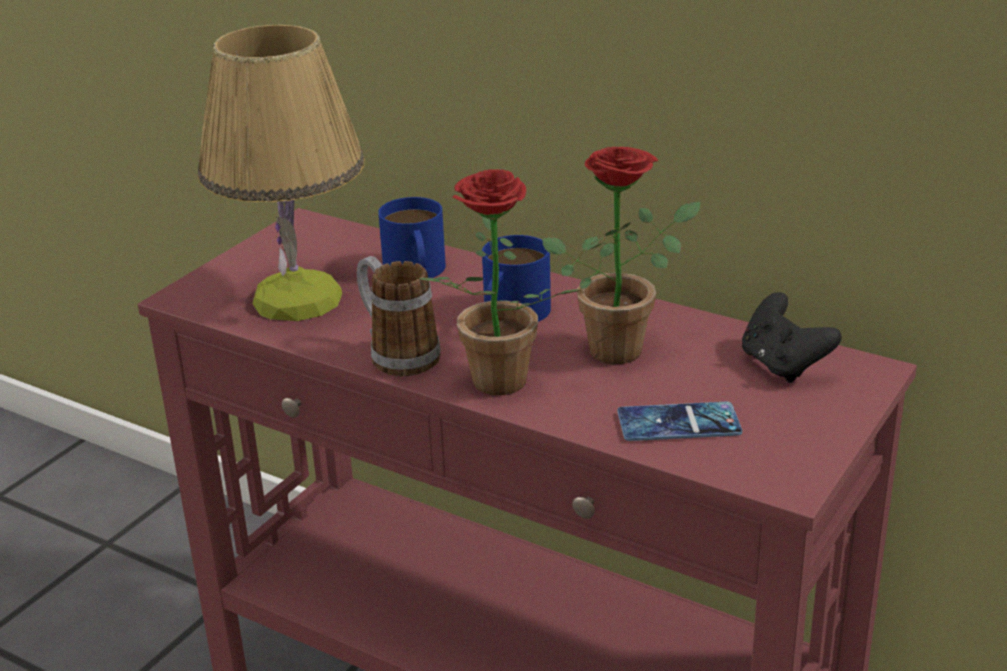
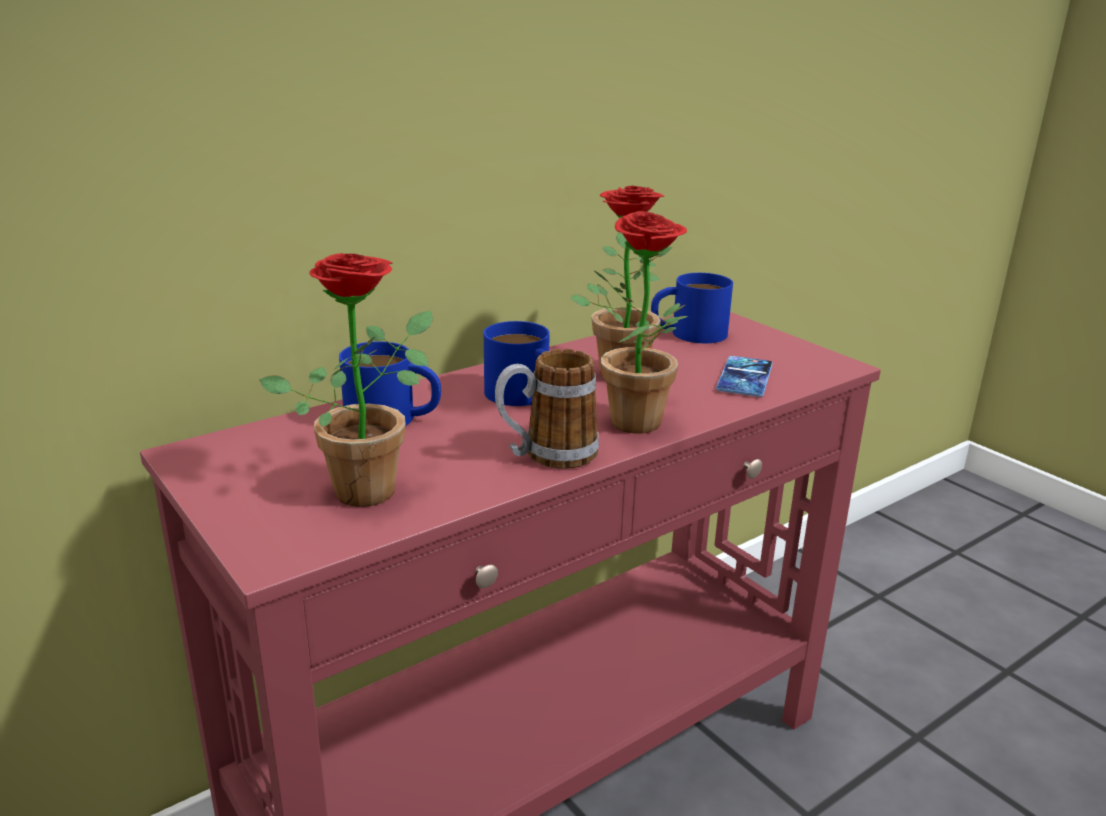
camera: 70 degrees left, 5 degrees down
(297, 298) = (371, 485): table lamp -> potted plant
(783, 365) = (688, 333): black game controller -> blue mug

